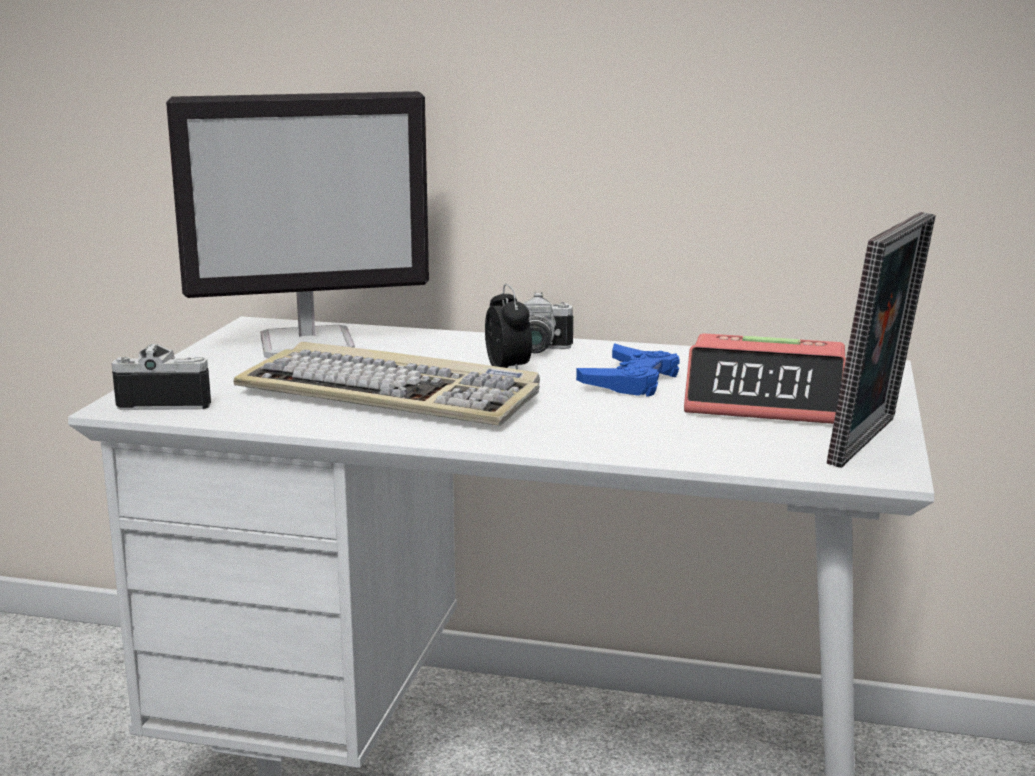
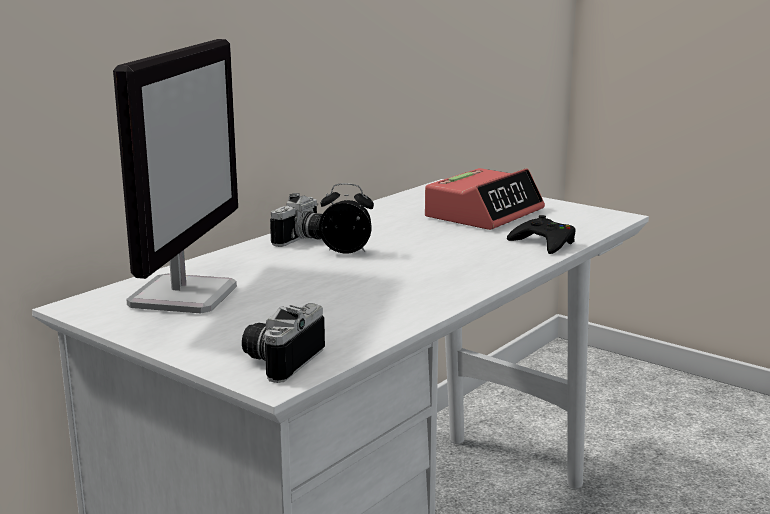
camera: 65 degrees left, 0 degrees up
(393, 395) = (363, 288): keyboard -> none
(631, 380) = (410, 230): blue game controller -> none
(672, 446) = (544, 243): none -> black game controller
(872, 443) = (572, 210): picture frame -> none

